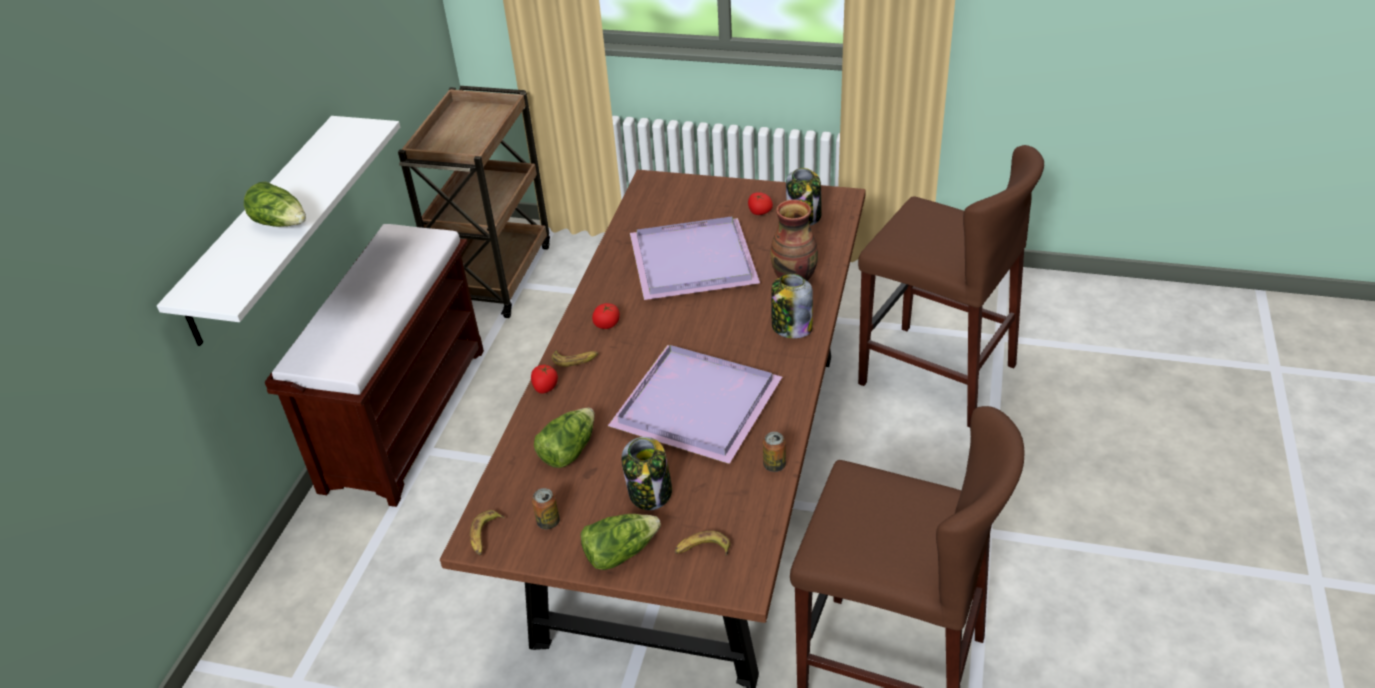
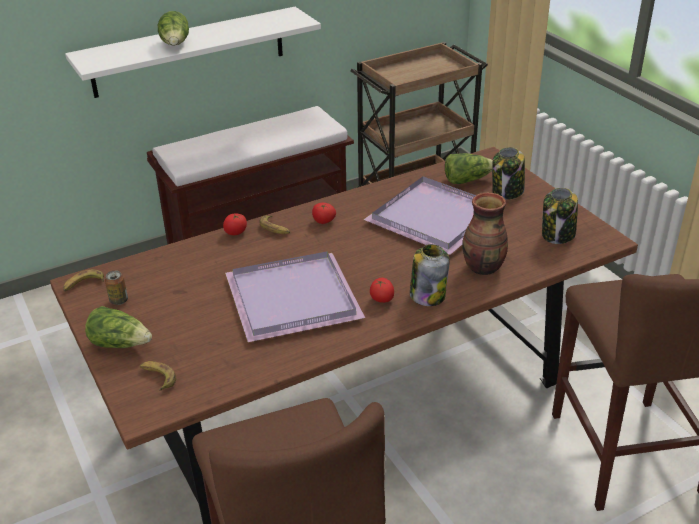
camera: 45 degrees right, 5 degrees down
(568, 450) = (190, 272): lettuce -> lettuce (467, 180)
(650, 493) = (187, 326): jar -> jar (507, 192)
(759, 212) = (530, 215): tomato -> tomato (382, 299)
(774, 465) = (274, 365): can -> none

